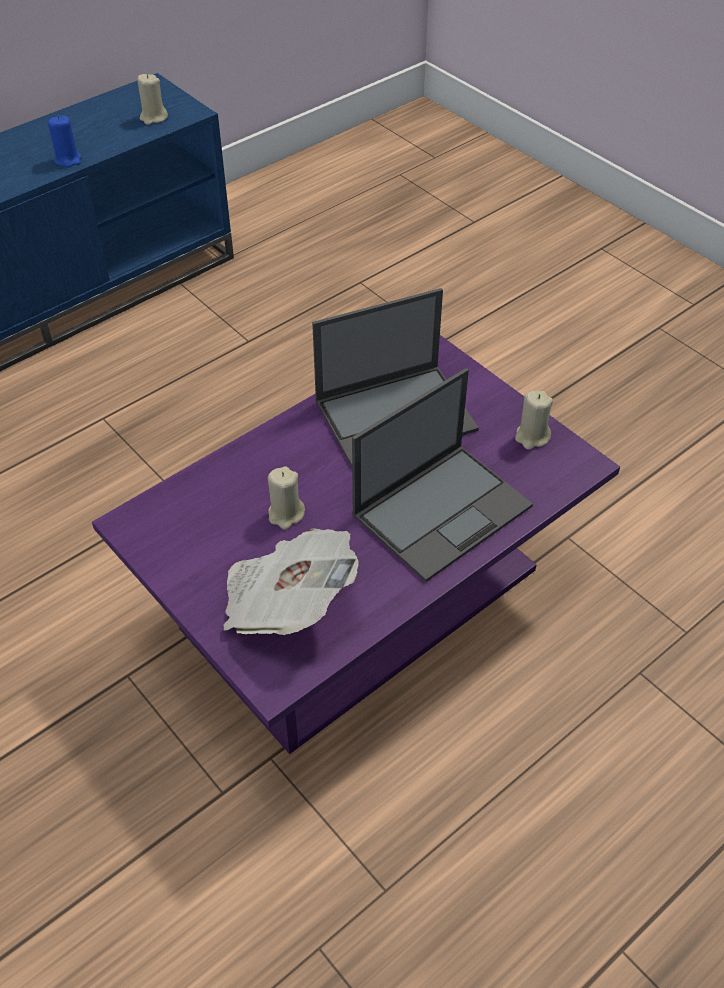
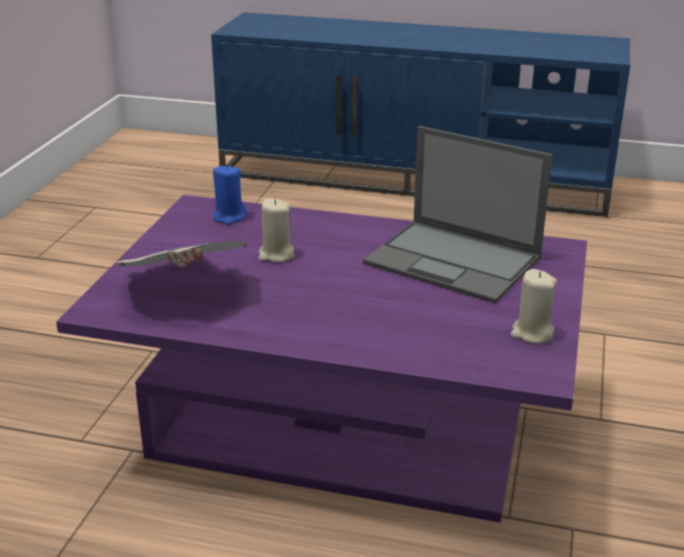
camera: 55 degrees right, 20 degrees down
(68, 160) = (482, 48): blue candle -> blue candle (229, 217)
(153, 117) = (579, 52): beige candle -> none
(443, 509) = (373, 319): laptop -> none

